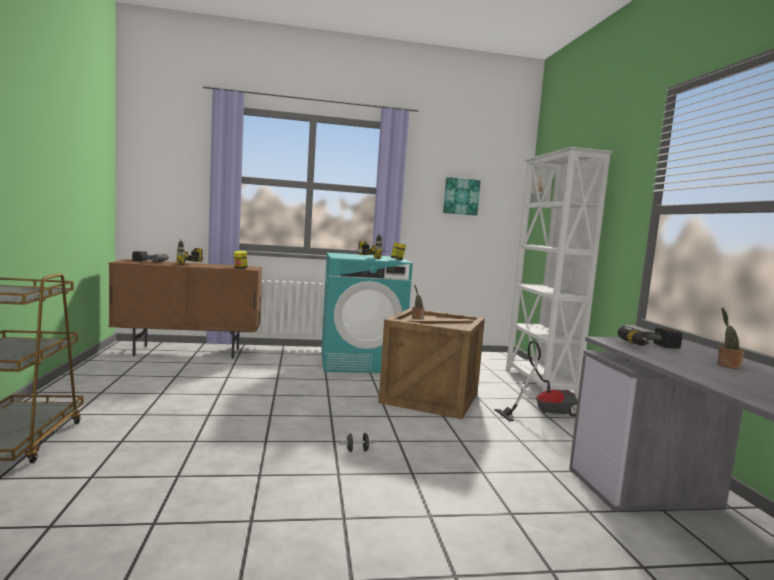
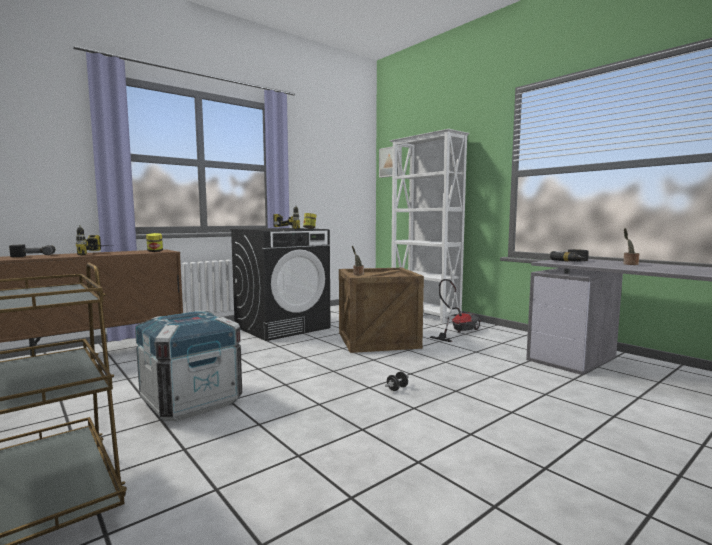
camera: 30 degrees left, 0 degrees up
(183, 407) = (191, 401): none -> crate
(361, 362) = (282, 327): turquoise washing machine -> black washing machine
(461, 196) = (329, 172): picture -> none

